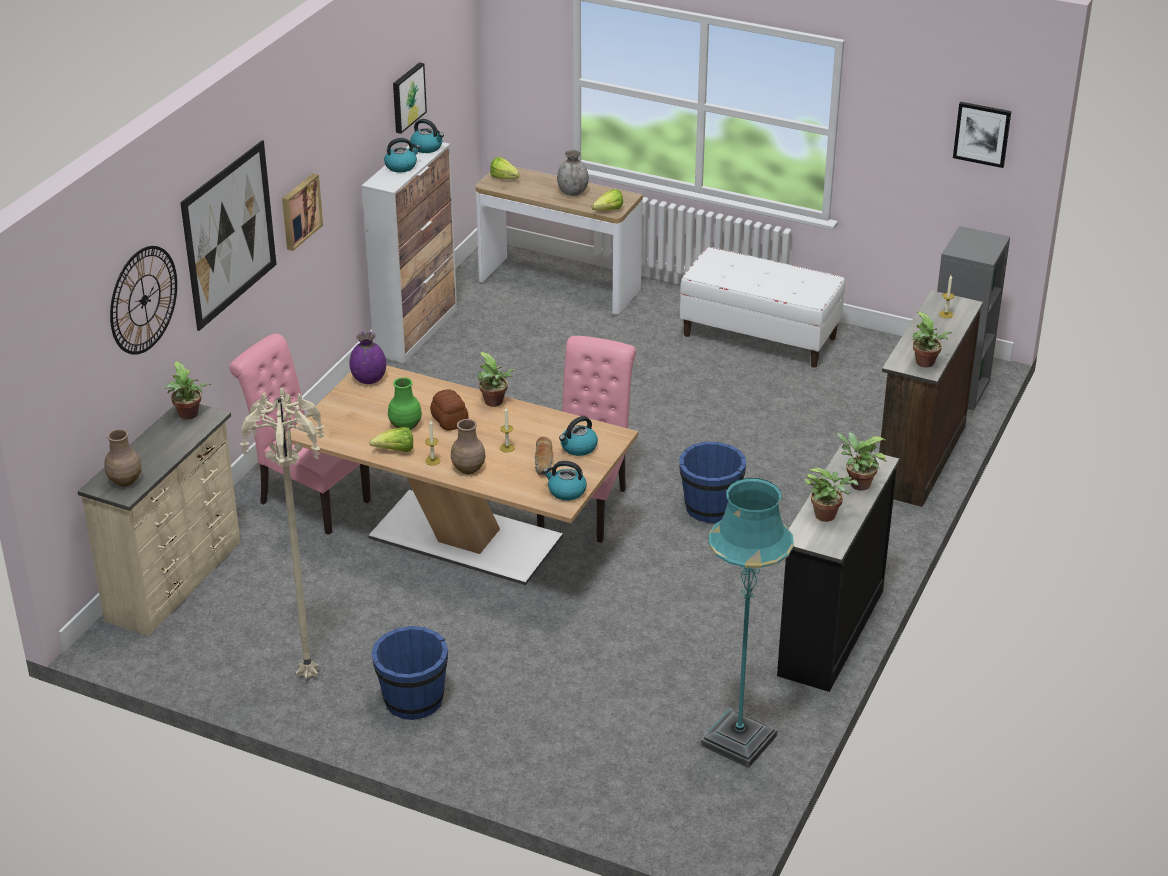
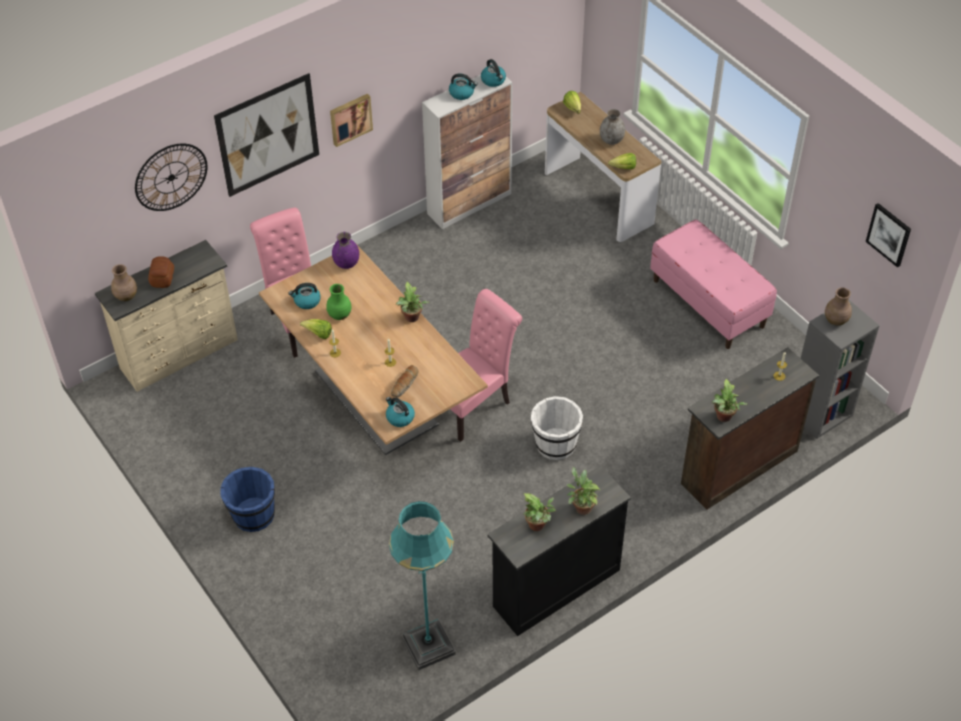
camera: 30 degrees right, 15 degrees up
(189, 415) = (200, 256): potted plant -> none
(308, 674) = (206, 465): beige floor lamp -> none
(407, 97) = (488, 38): picture -> none
(450, 419) = (372, 321): bread -> bread (163, 278)
(468, 469) = (352, 370): brown vase -> brown vase (835, 320)
(578, 448) = (436, 382): kettle -> kettle (306, 301)
(710, 508) = (555, 444): blue bucket -> white bucket
(760, 336) = (708, 303): white bench -> pink bench

